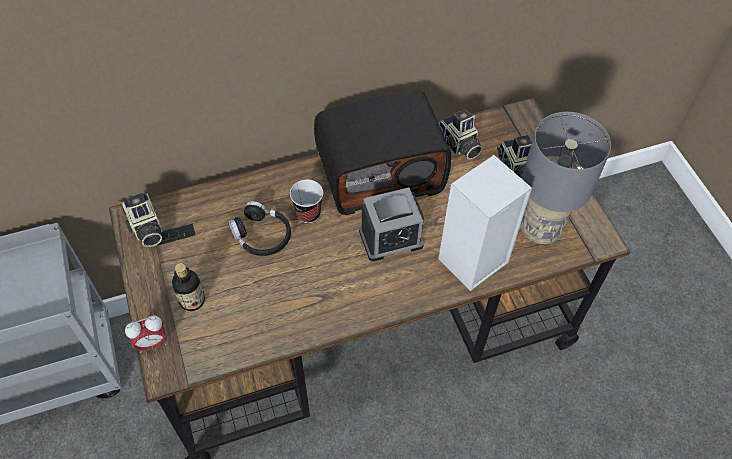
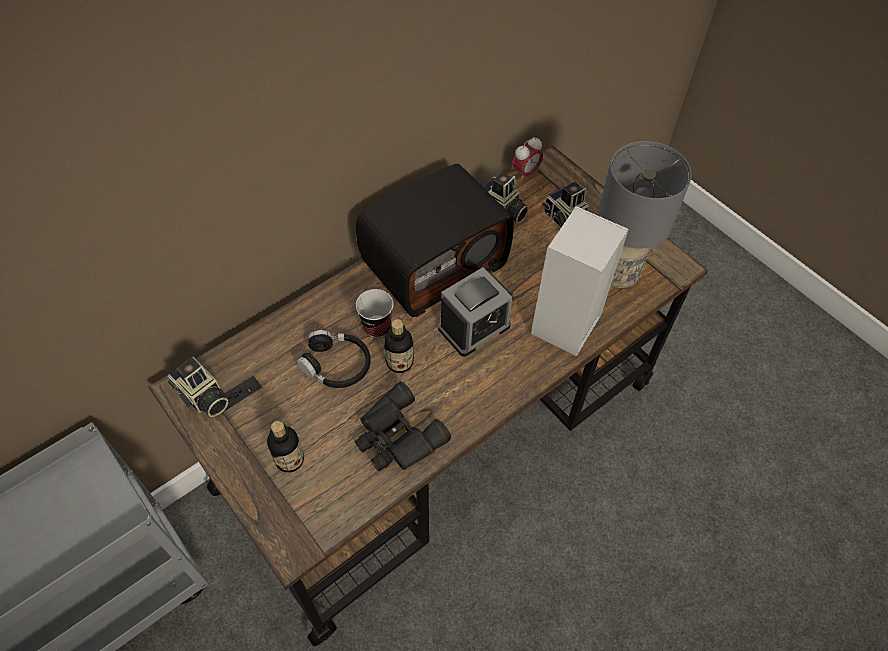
camera: 20 degrees left, 0 degrees up
(152, 343) = (264, 522): alarm clock -> alarm clock (525, 173)
(285, 311) = (397, 437): none -> black binoculars
(314, 249) = (399, 362): none -> bottle

